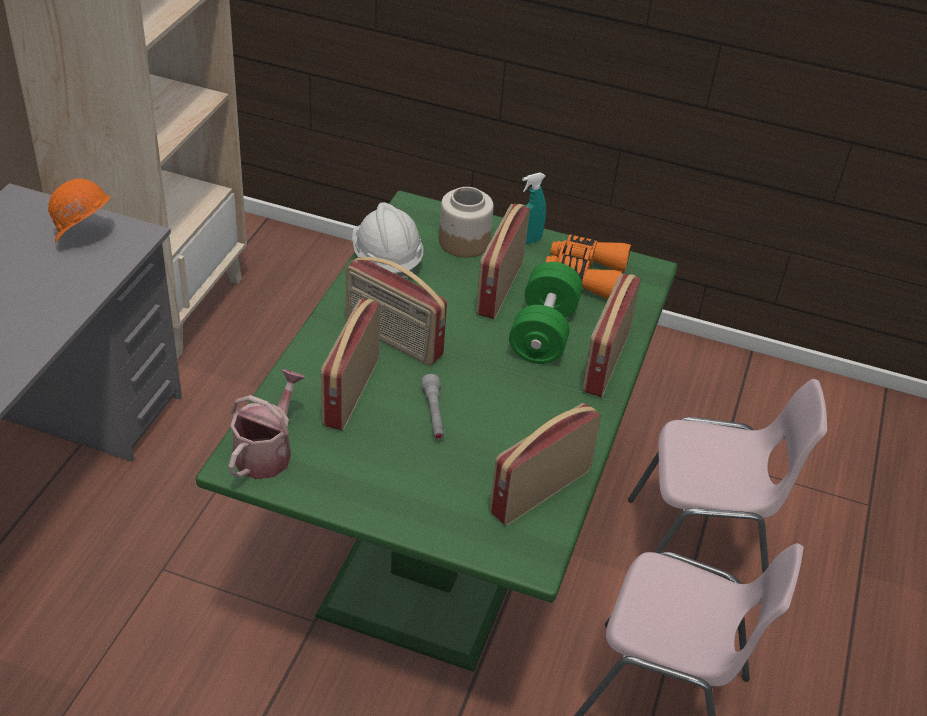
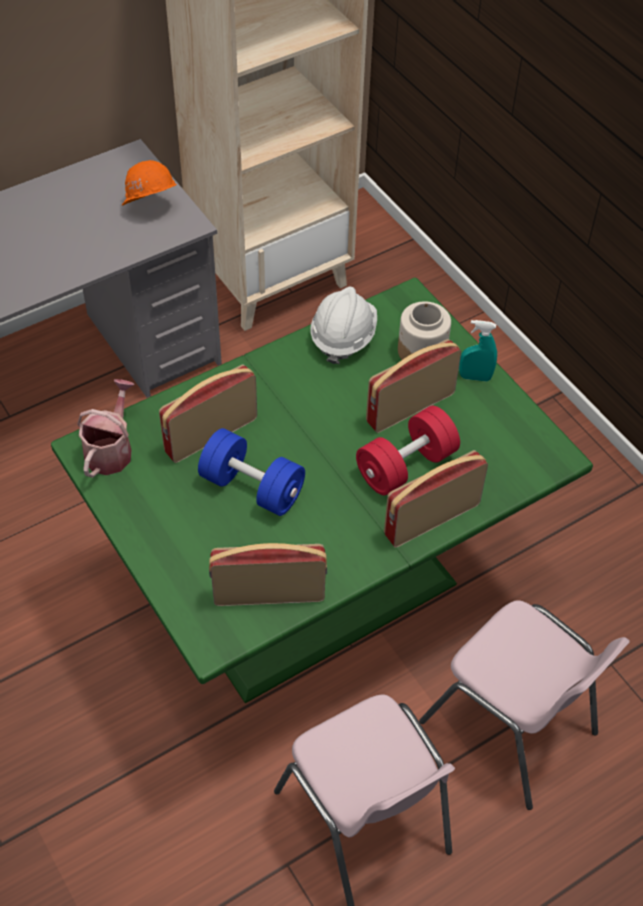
camera: 40 degrees right, 10 degrees up
(267, 451) = (111, 449): watering can -> watering can turned 45 degrees counterclockwise
(392, 340) = (281, 409): radio -> none
(434, 414) = (252, 487): grey flashlight -> blue dumbbell
(543, 332) = (406, 466): green dumbbell -> red dumbbell
(585, 275) = (495, 433): orange binoculars -> none

